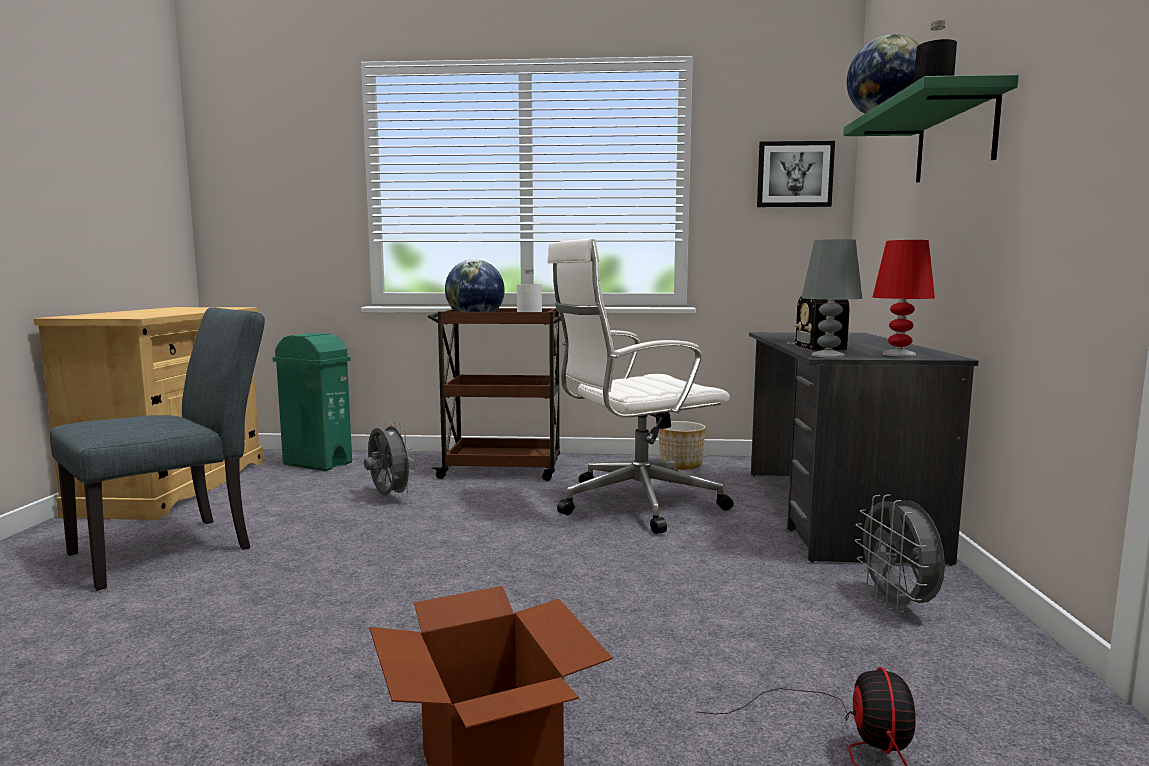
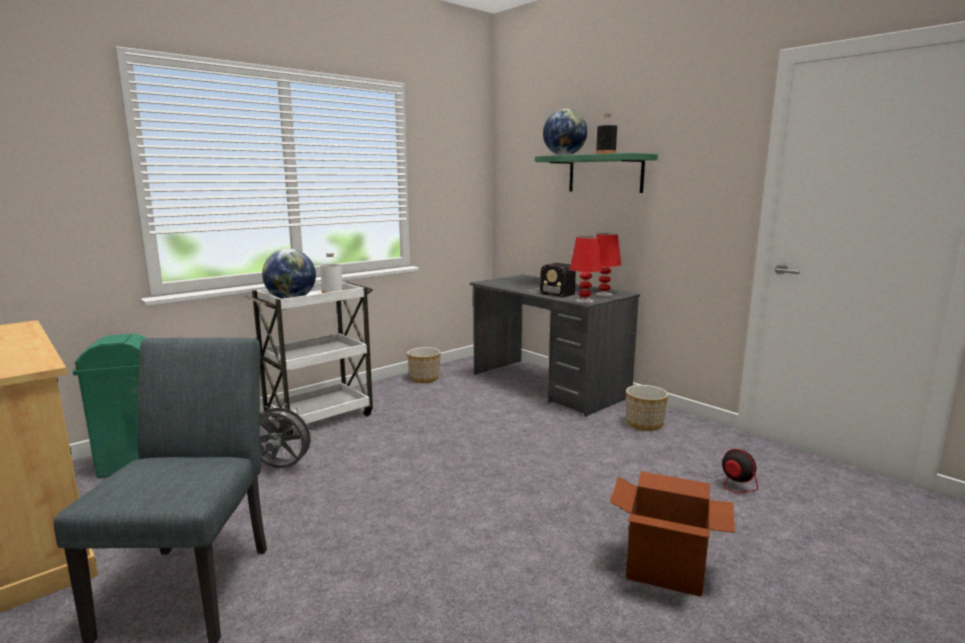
camera: 45 degrees left, 5 degrees up
(504, 469) = (319, 417): brown cart -> white cart
(634, 503) = (451, 413): white office chair -> none
(794, 174) = (464, 171): picture -> none
(828, 355) = (584, 301): grey table lamp -> red table lamp
(898, 605) = (645, 424): grey fan -> planter

